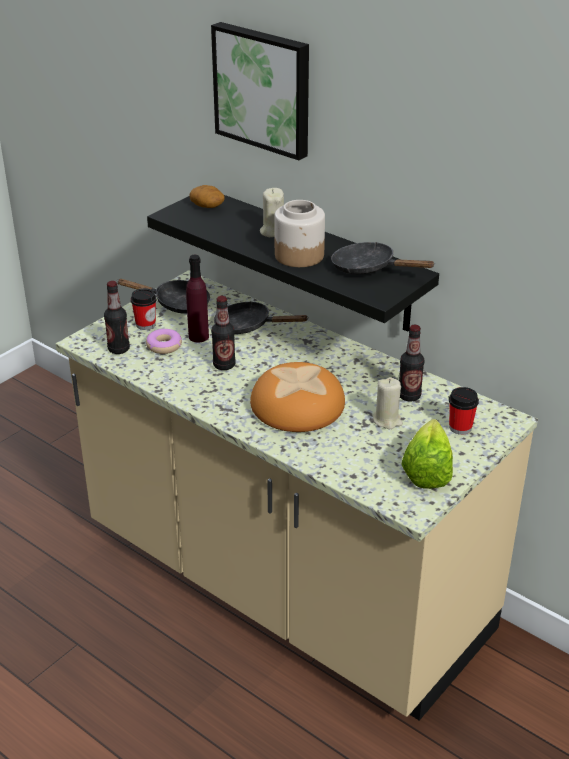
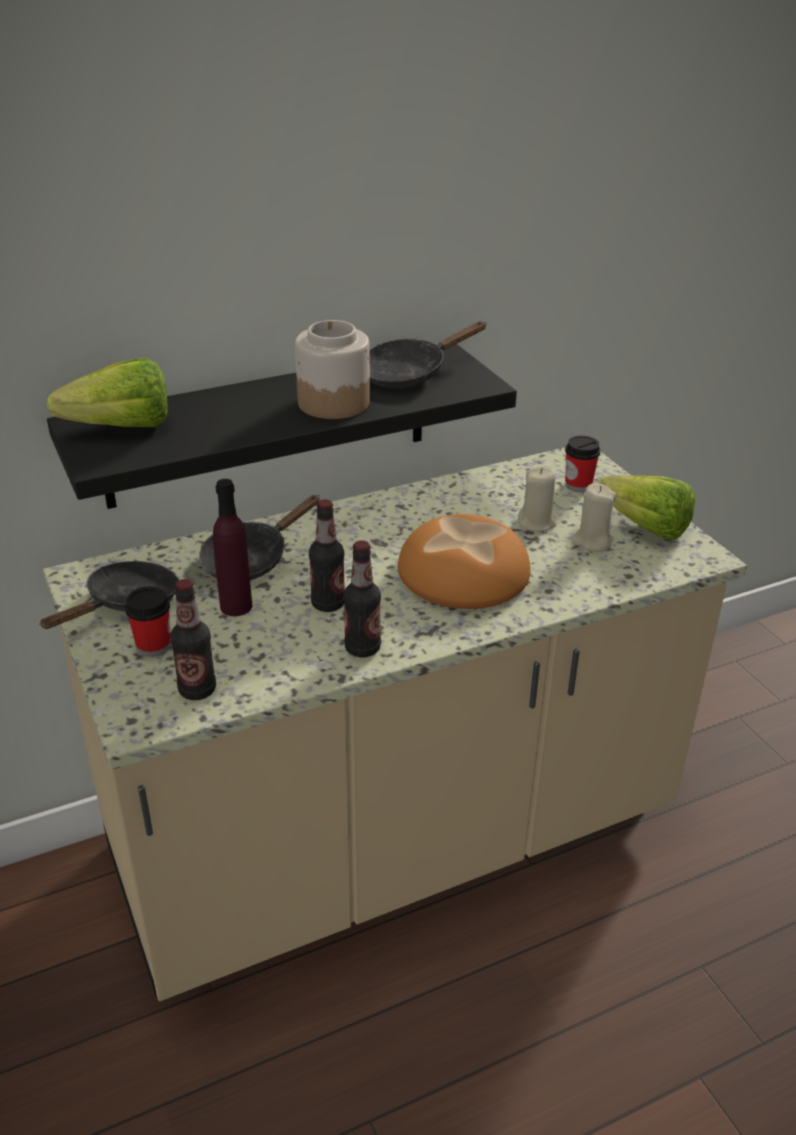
camera: 65 degrees left, 0 degrees up
(164, 346) = (231, 643): donut -> none
(208, 206) = (112, 428): potato -> lettuce
(264, 89) = (152, 199): picture -> none
(273, 231) = (247, 403): beige candle -> beige candle (592, 542)
(409, 396) = (499, 495): bottle -> bottle (362, 648)

